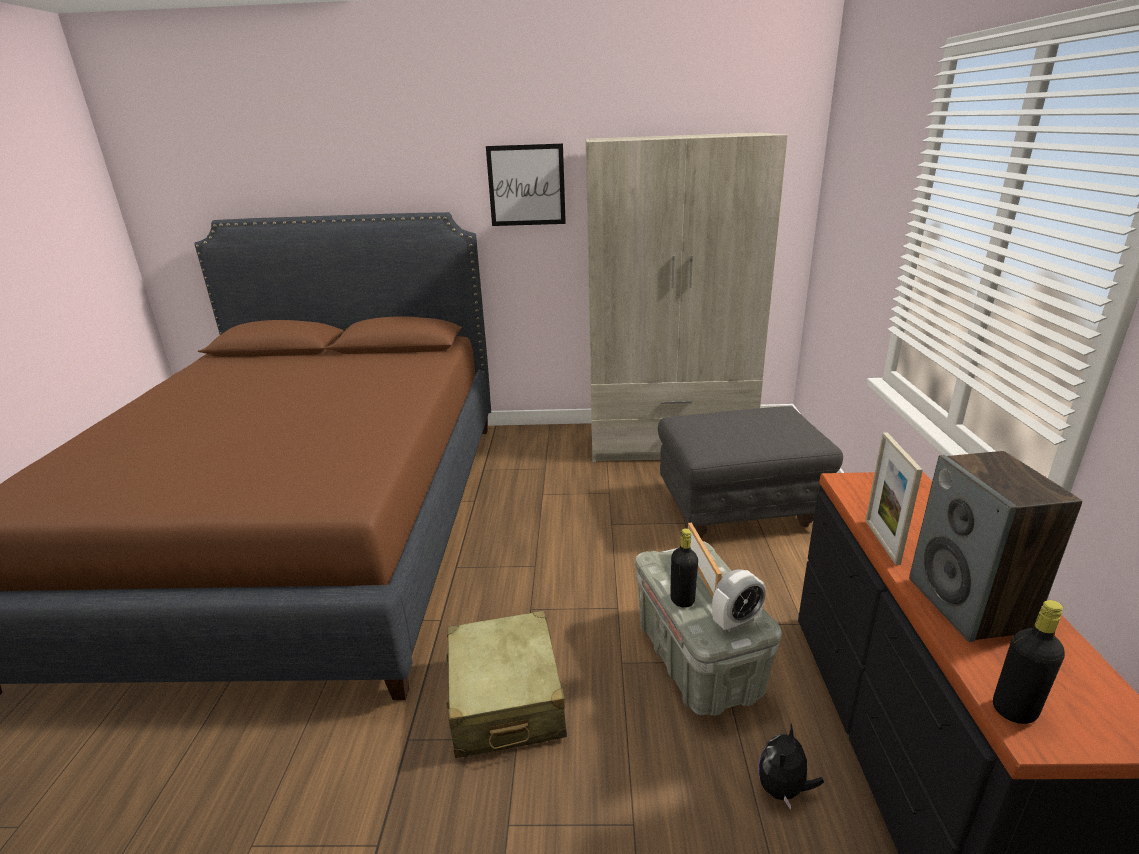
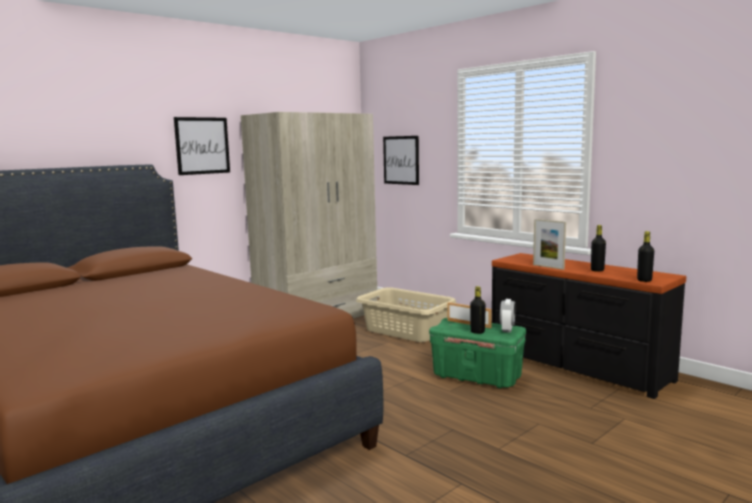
camera: 45 degrees left, 15 degrees down
(505, 699) = (423, 422): beige suitcase -> none
(699, 660) = (477, 377): grey storage box -> green storage box
(738, 512) = (405, 331): grey ottoman -> beige laundry basket
(783, 789) = (564, 392): plush toy -> none
(850, 220) = (401, 160): none -> picture
(969, 605) = (597, 270): speaker -> black bottle

